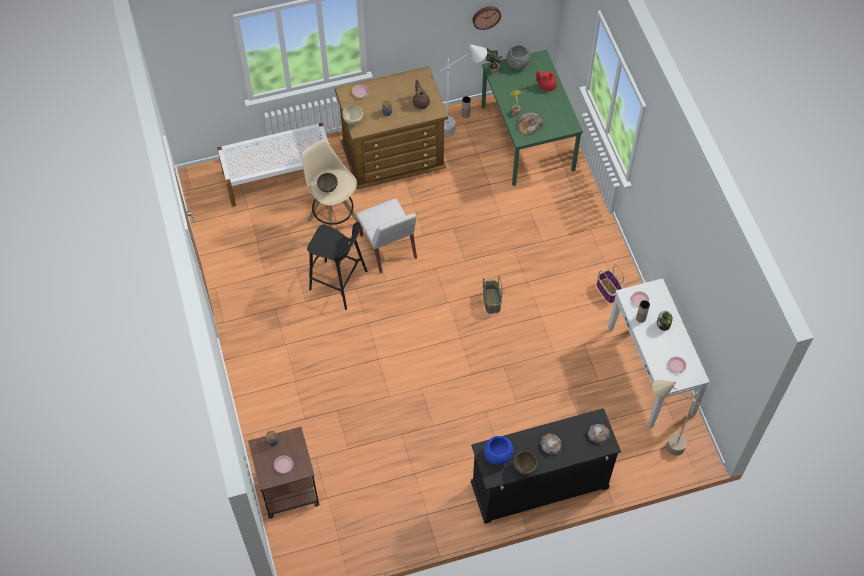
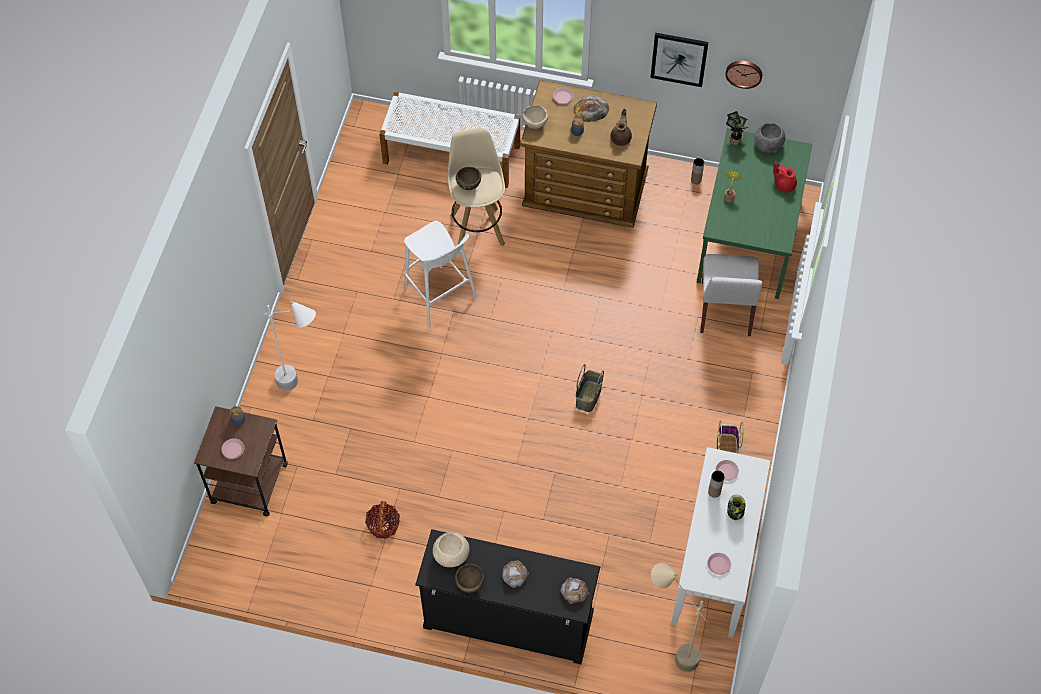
camera: 30 degrees right, 0 degrees up
(338, 283) = (439, 296): black stool -> white stool
(388, 247) = (516, 284): white chair -> white chair (725, 309)
(408, 466) = (383, 525): none -> basket
(435, 26) = (679, 59): none -> picture
(460, 127) = (680, 192): white floor lamp -> white floor lamp (303, 387)
(497, 455) = (451, 555): blue bowl -> beige bowl
(529, 124) = (735, 217): bread -> bread (591, 109)

